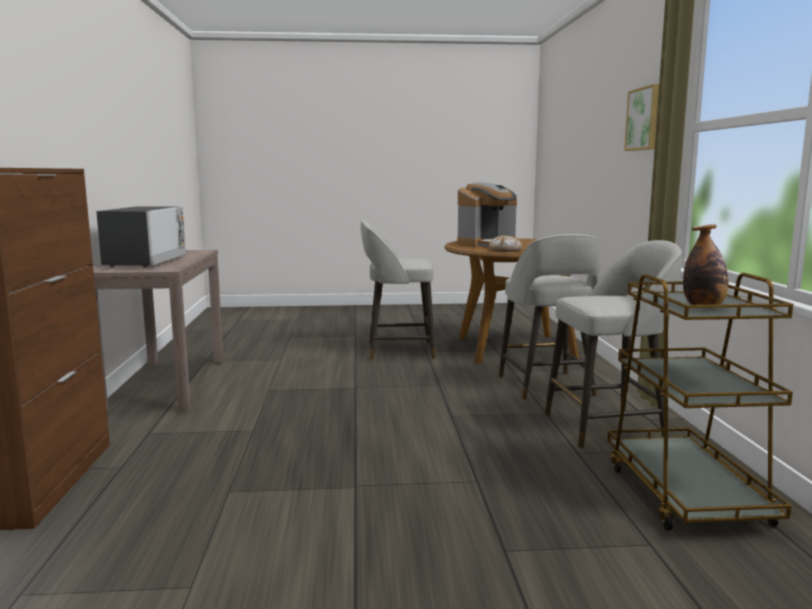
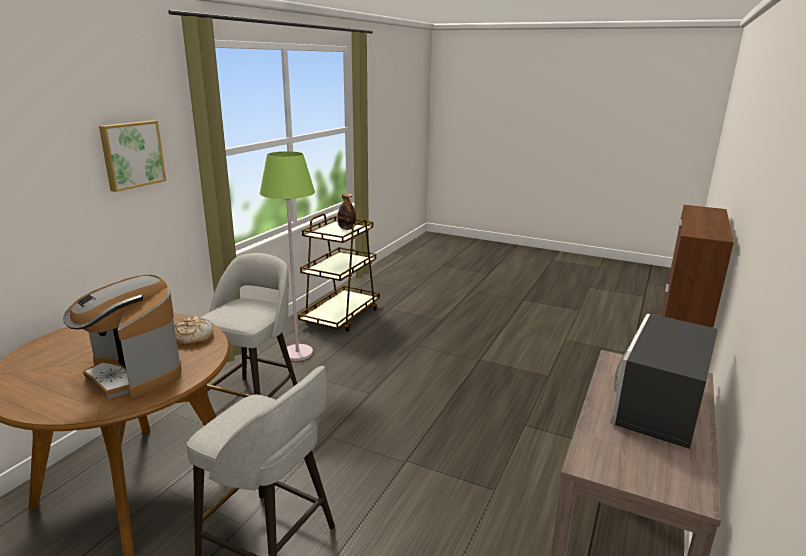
camera: 150 degrees left, 10 degrees up
(487, 244) = (133, 375): coffee machine -> coffee machine turned 135 degrees counterclockwise
(607, 427) = (297, 353): grey stool -> green floor lamp

